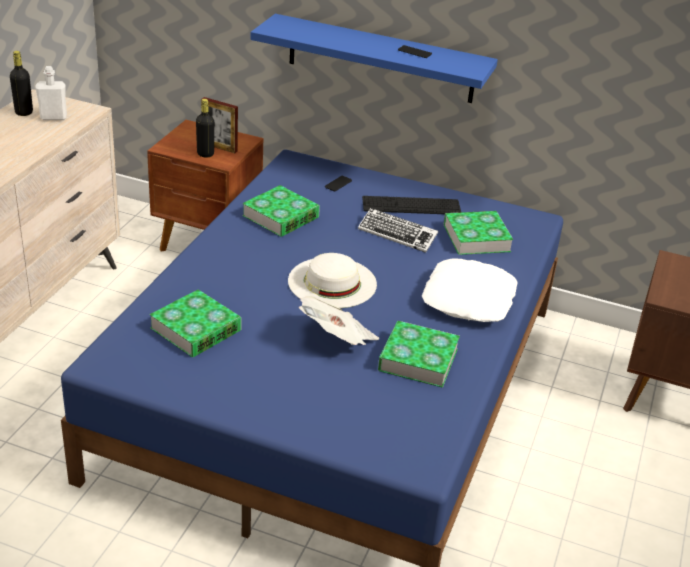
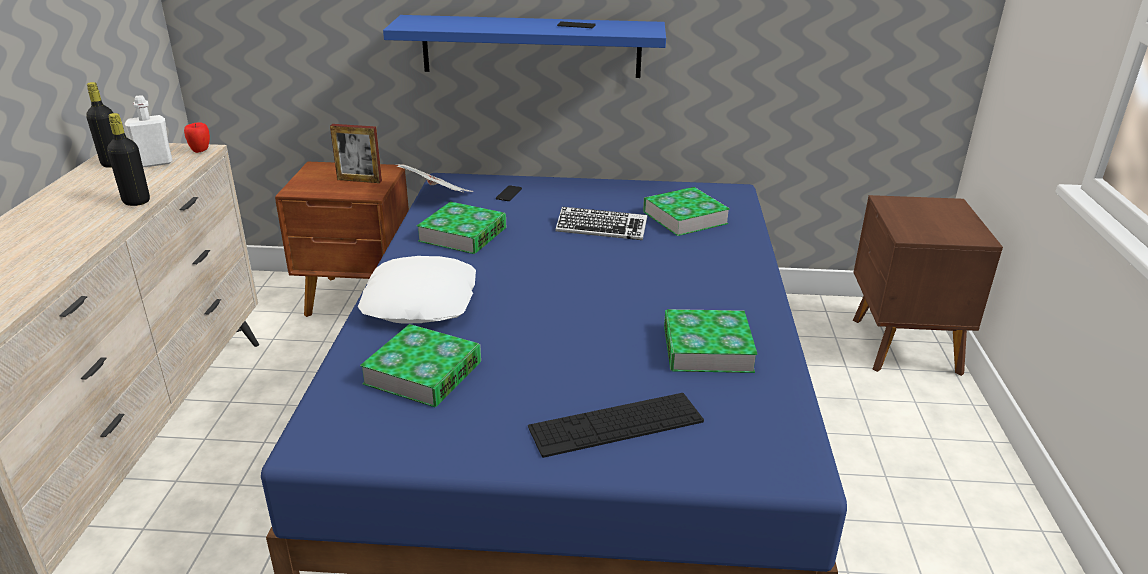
camera: 15 degrees left, 5 degrees down
(90, 111) = (200, 151): none -> apple
(205, 154) = (346, 189): black bottle -> black bottle (136, 201)
(332, 282) = (559, 288): white hat -> none
(337, 339) = (602, 346): newspaper -> newspaper (436, 197)
(411, 206) = (598, 200): keyboard -> keyboard (616, 424)
(469, 300) = (719, 276): white pillow -> white pillow (421, 302)

